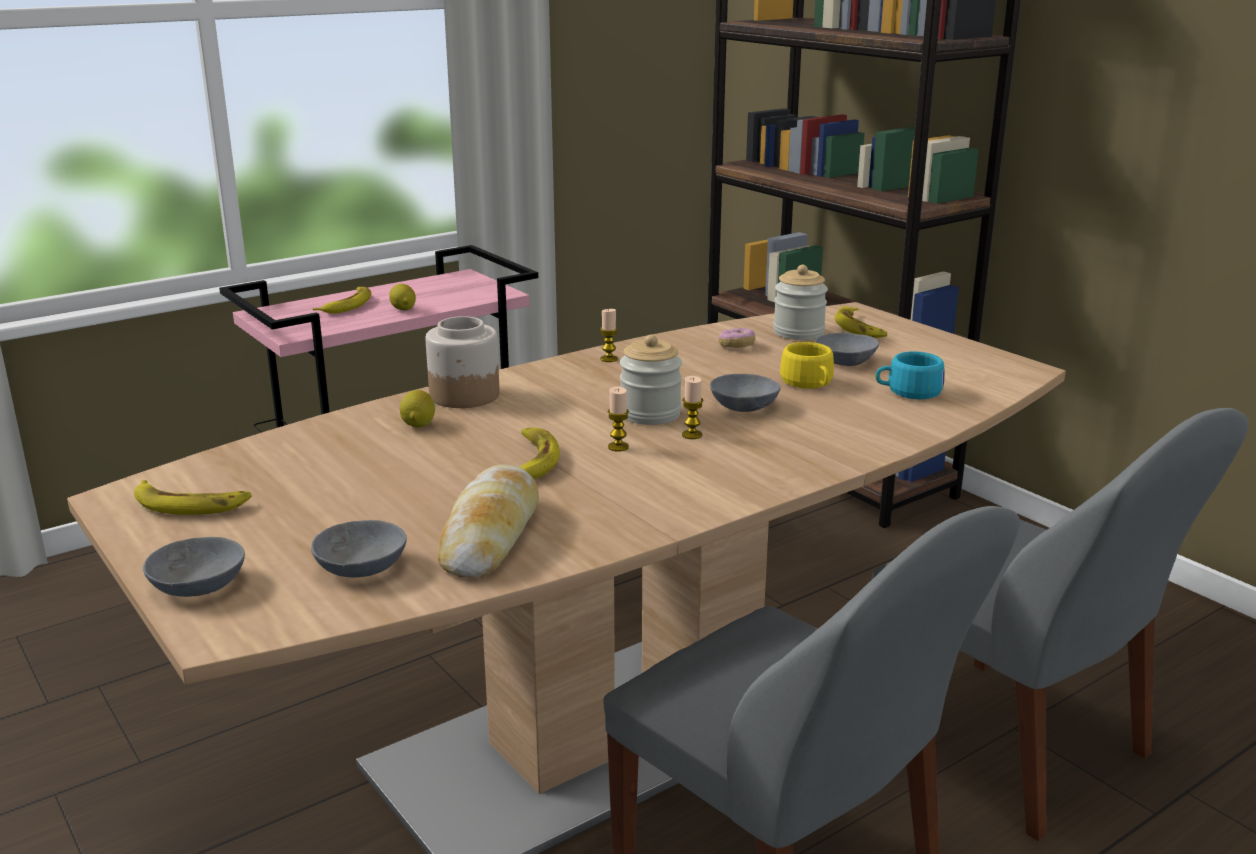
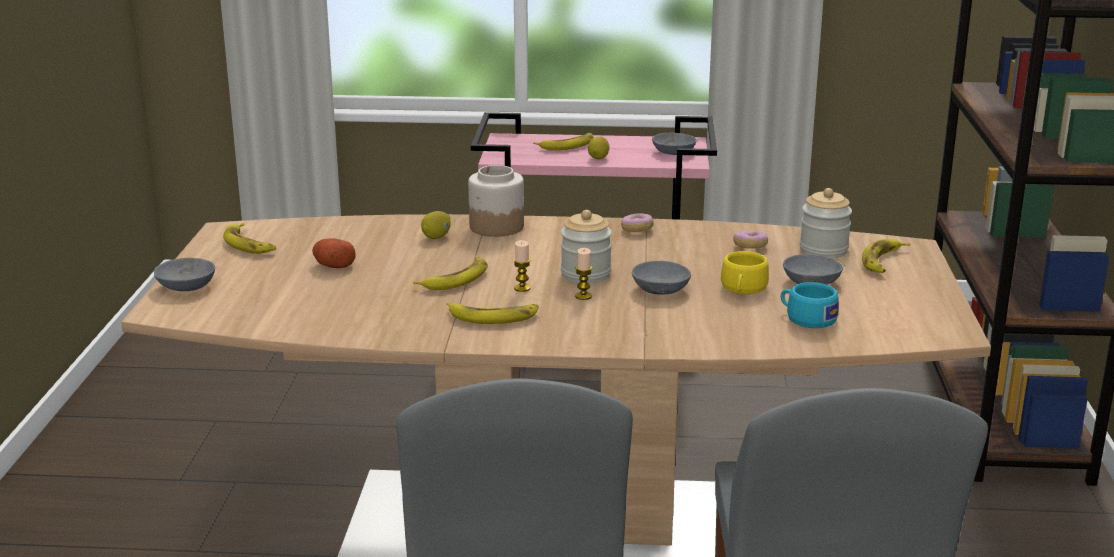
camera: 40 degrees right, 0 degrees up
(355, 492) = (333, 265): none -> potato
(361, 568) = (265, 305): grey bowl -> grey bowl (673, 152)
(490, 535) = (354, 312): bread -> none
(609, 359) = (637, 229): candle -> donut
(650, 485) = (493, 317): none -> banana

